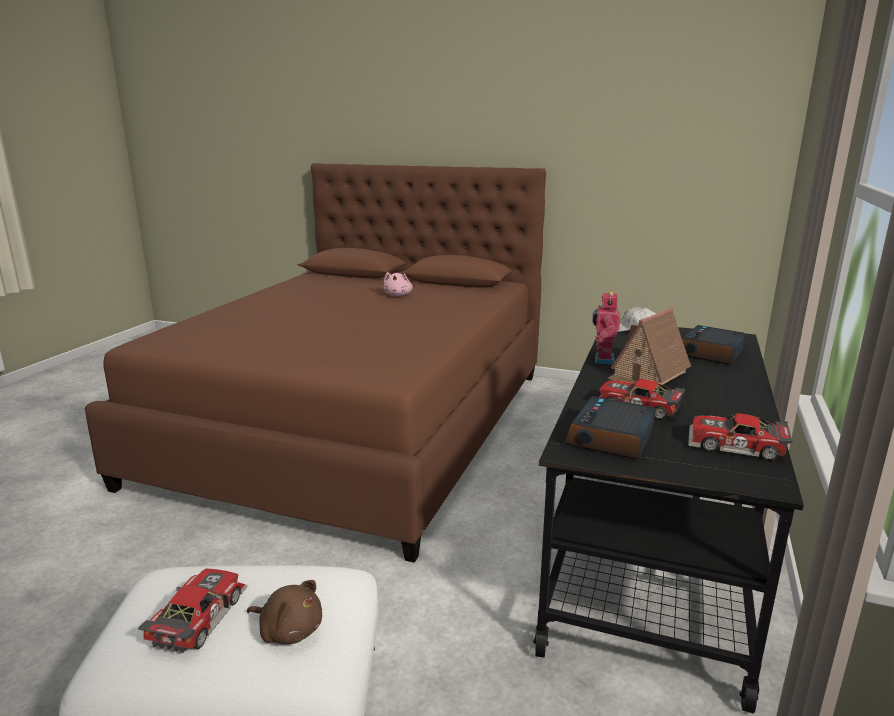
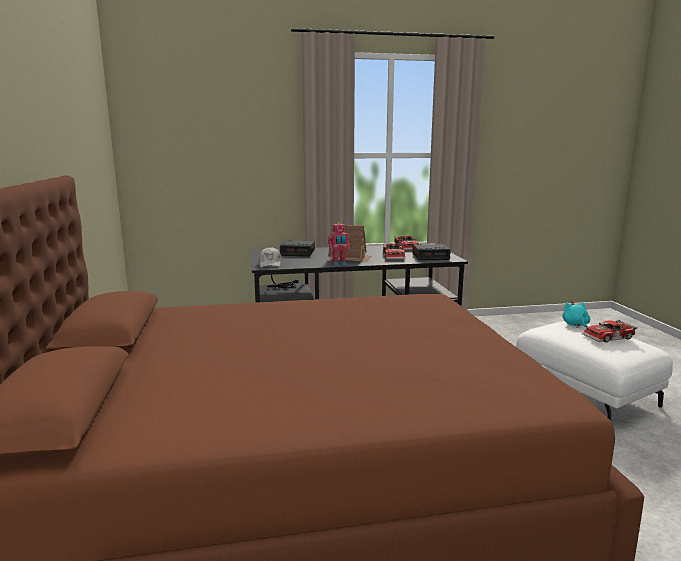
camera: 120 degrees left, 5 degrees down
(289, 630) = (575, 325): brown plush toy -> turquoise plush toy
(398, 295) = (210, 343): pink plush toy -> none

